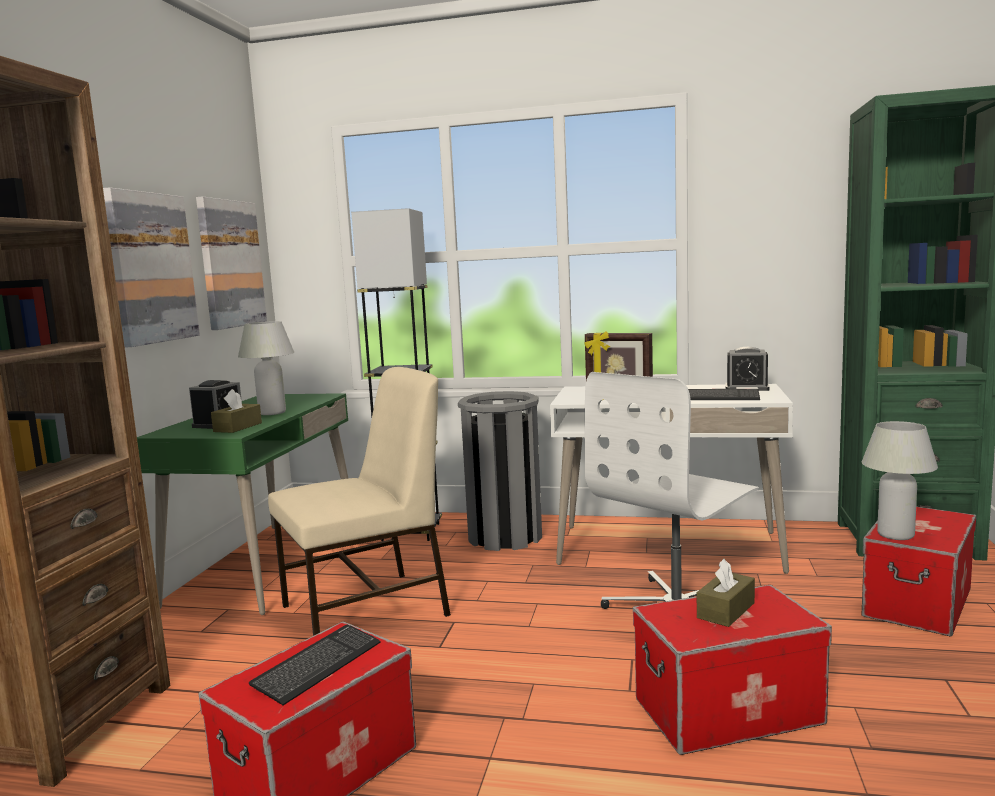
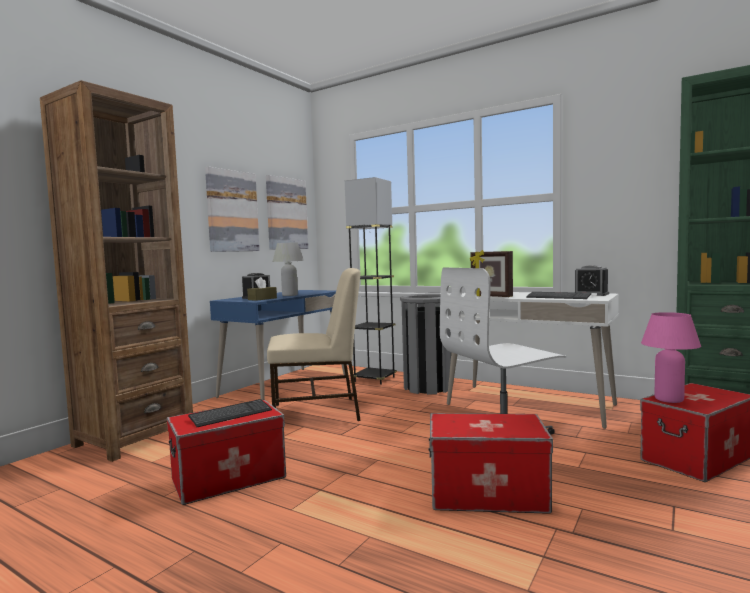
camera: 20 degrees right, 5 degrees down
(268, 565) = (285, 386): green desk -> blue desk
(726, 610) = (488, 422): brown tissue box -> none
(895, 535) = (669, 399): white table lamp -> pink table lamp

